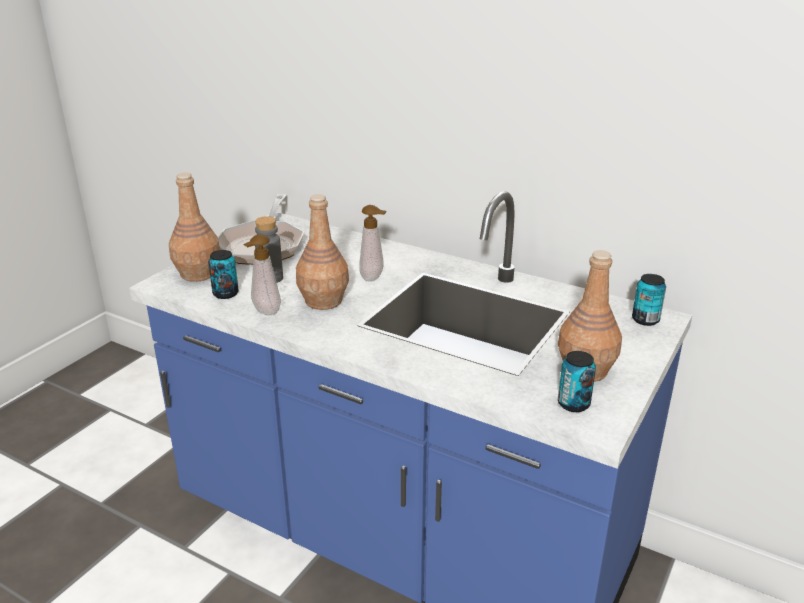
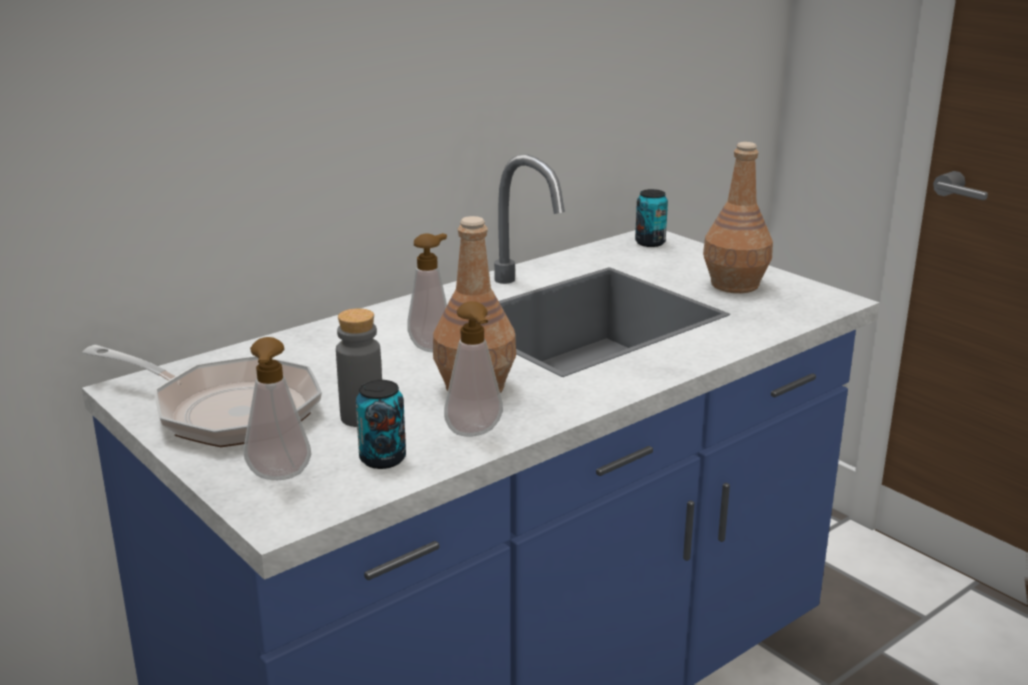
camera: 70 degrees left, 5 degrees down
(198, 274) = (279, 477): brown bottle -> soap dispenser
(573, 404) = (794, 302): can -> none

